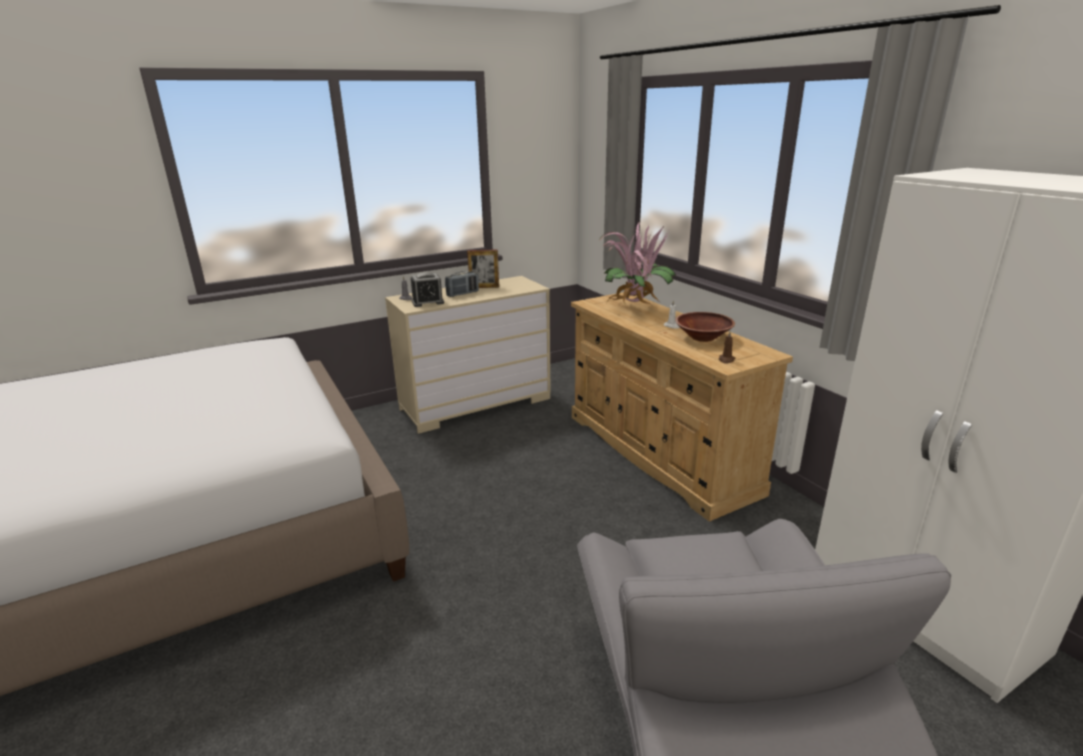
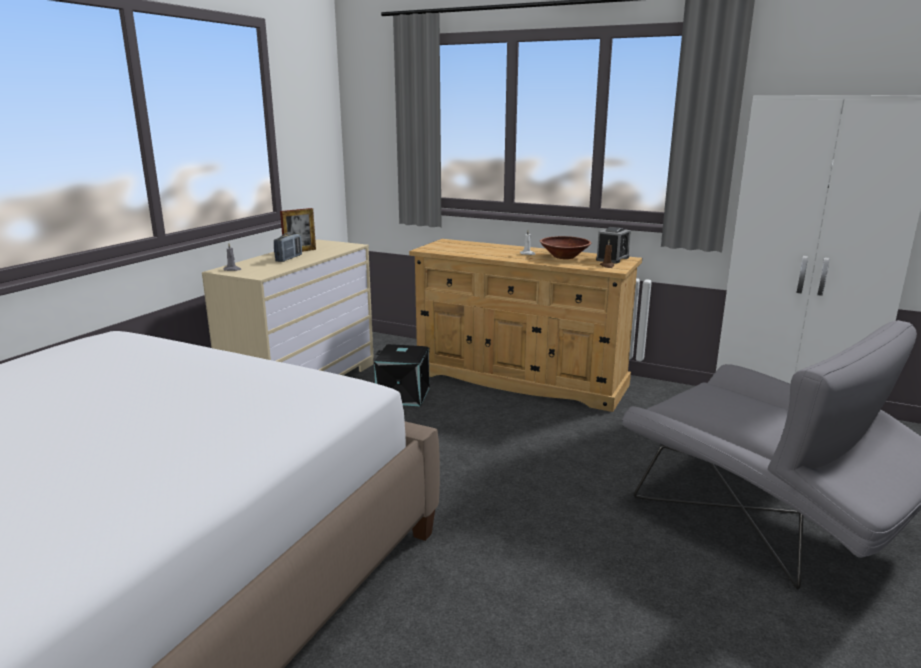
camera: 35 degrees left, 5 degrees down
(427, 302) = (266, 269): alarm clock -> alarm clock (612, 259)
(538, 437) = (404, 395): none -> black storage box
(635, 309) = (475, 248): potted plant -> none

